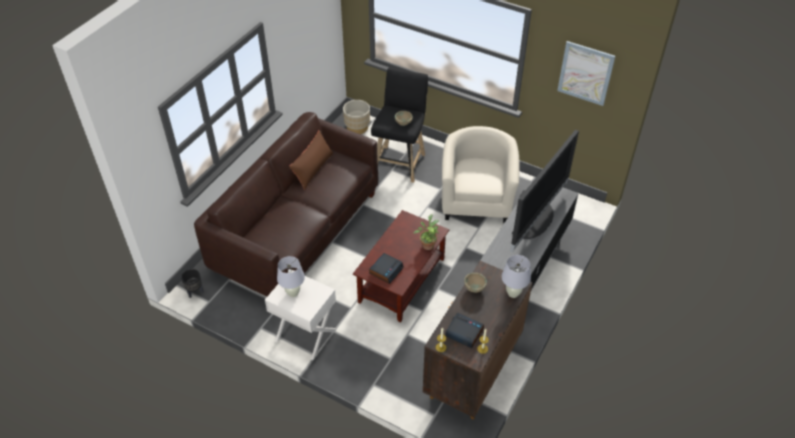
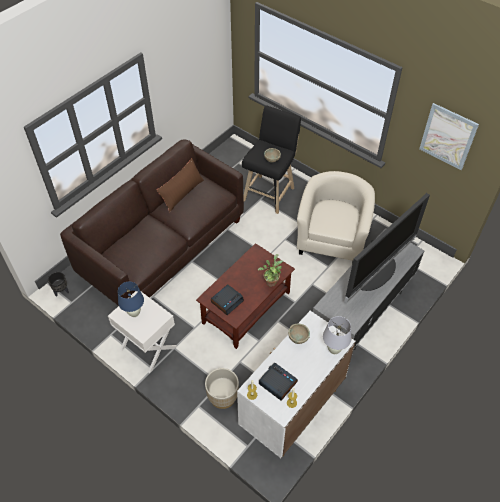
camera: 10 degrees right, 5 degrees up
(293, 293) = (134, 313): white table lamp -> blue table lamp
(357, 127) = (238, 154): beige planter -> beige planter (222, 396)
(472, 372) = (291, 409): brown cabinet -> white cabinet

